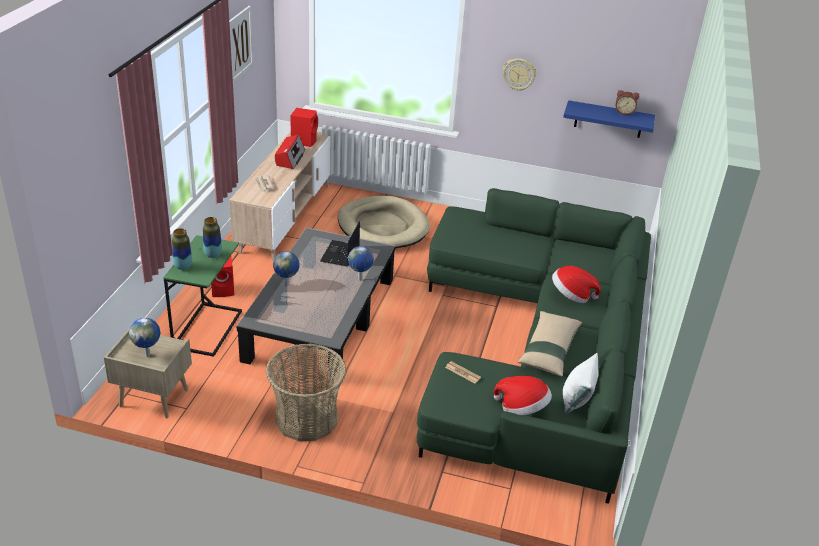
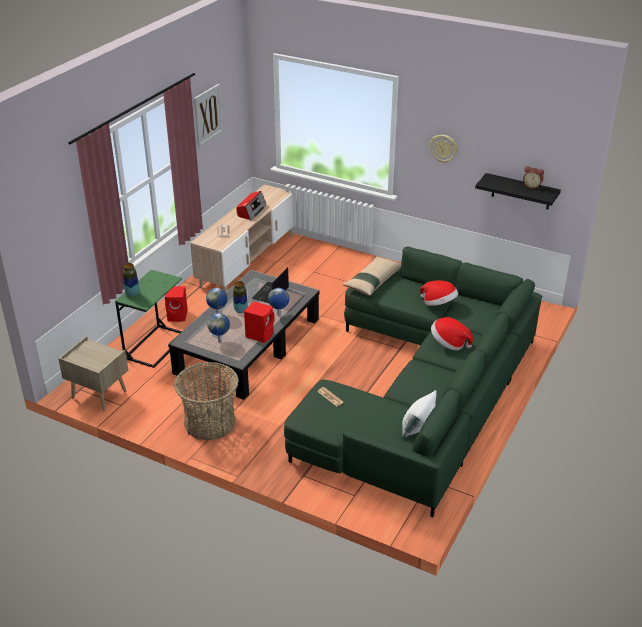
camera: 15 degrees right, 0 degrees up
(148, 354) = (92, 359): globe -> globe (220, 341)
(213, 255) = (158, 286): vase -> vase (240, 310)
(304, 141) = (269, 196): red speaker -> red speaker (260, 334)
(382, 227) = (326, 274): beige dog bed -> none
(522, 408) = (368, 430): hat -> hat (439, 304)
(549, 349) = (410, 386): beige pillow -> beige pillow (372, 281)
(608, 119) = (521, 191): blue shelf -> black shelf

